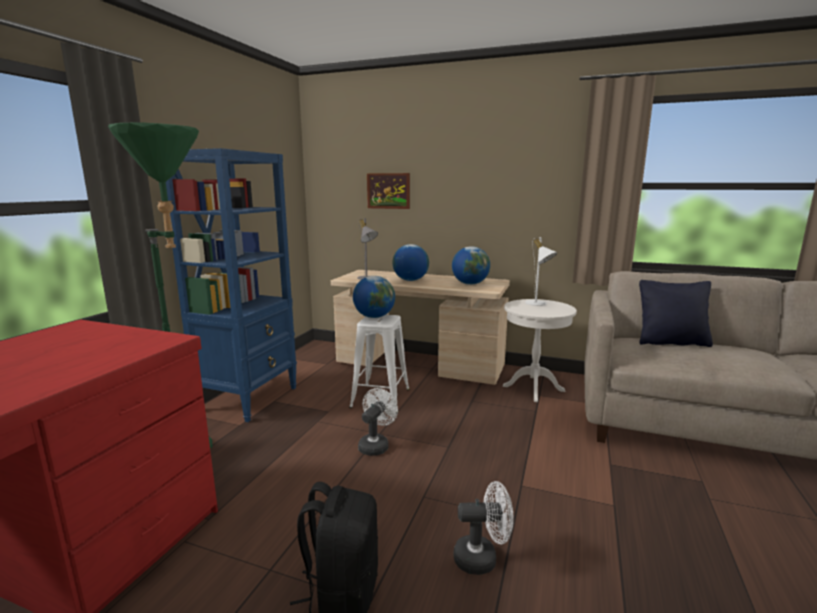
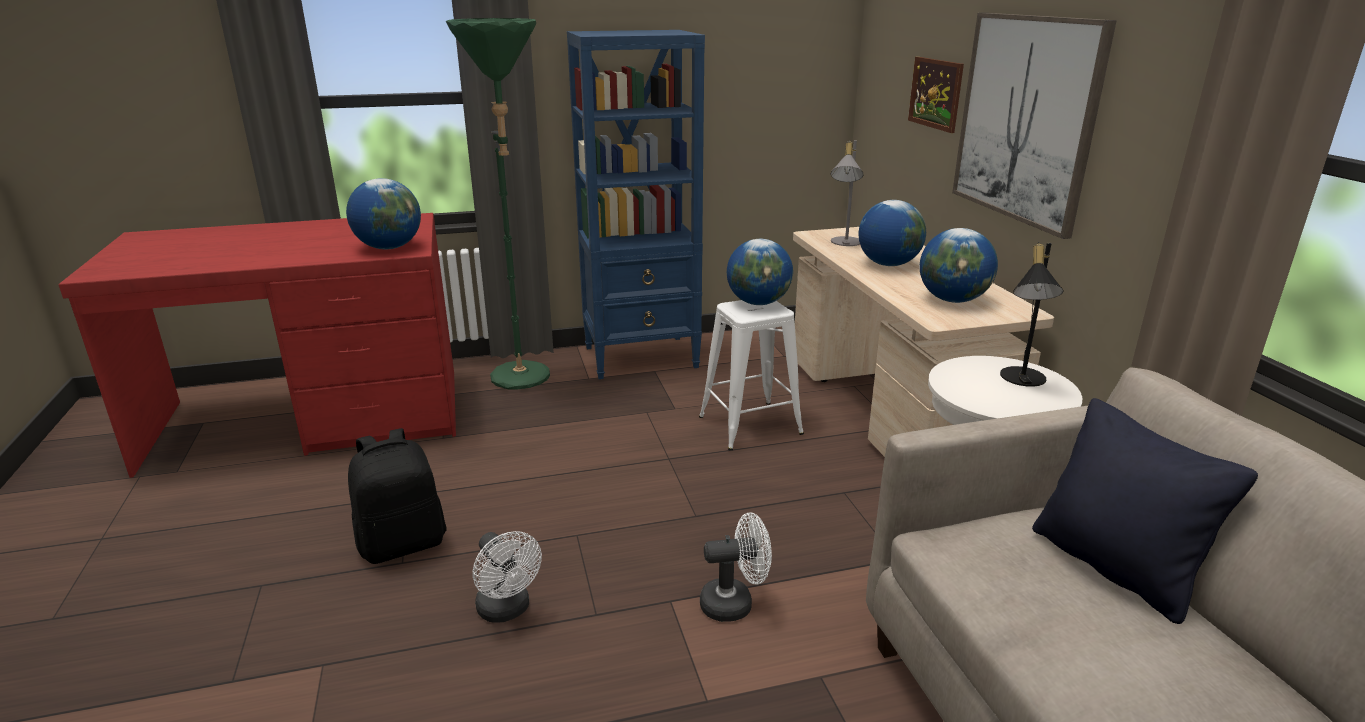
camera: 55 degrees right, 10 degrees up
(136, 344) = (389, 247): none -> globe
(376, 445) = (642, 466): white fan -> white fan (735, 603)
(465, 193) = (1026, 119): none -> picture
(538, 304) = (1021, 380): white table lamp -> black table lamp

